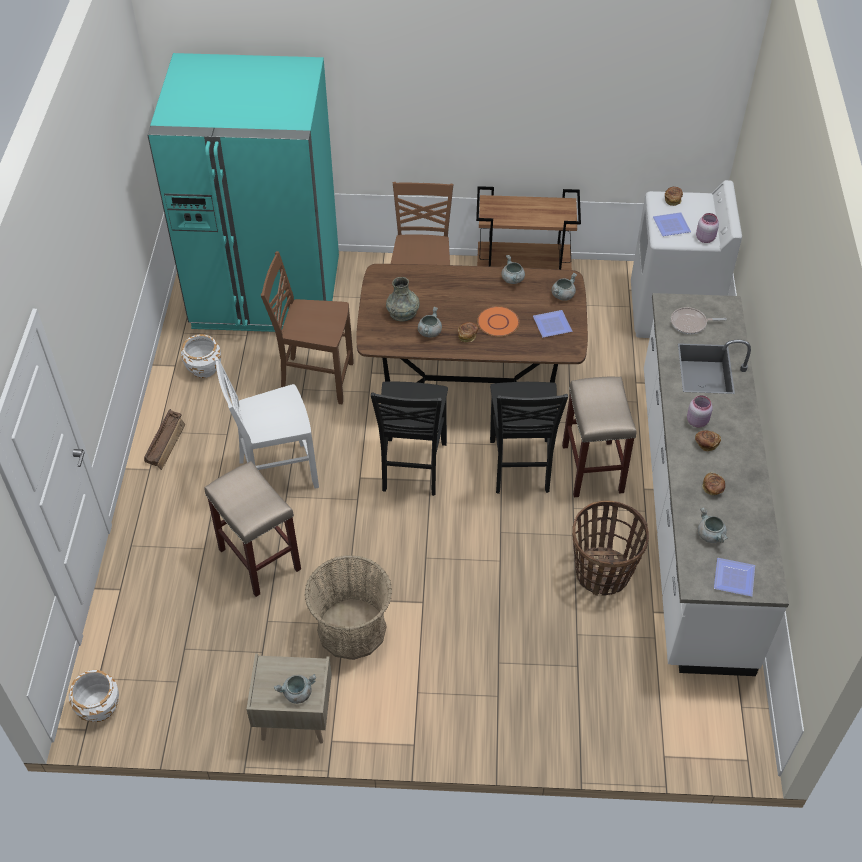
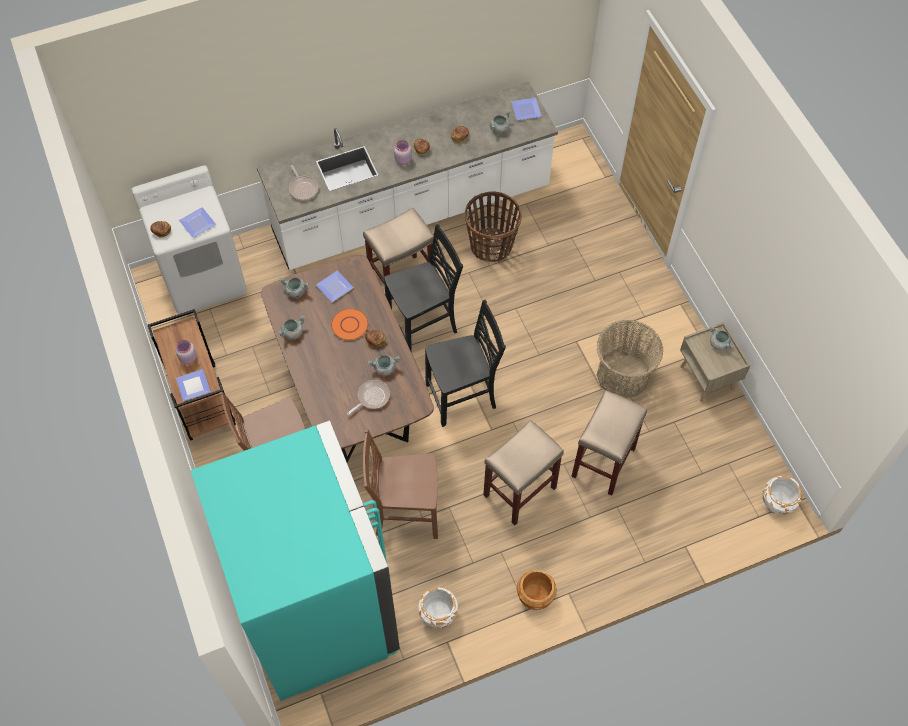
camera: 115 degrees left, 10 degrees up
(166, 442) = (535, 596): crate -> brown planter
(276, 473) = (519, 492): white chair -> beige stool
(315, 378) = (405, 513): brown chair -> brown chair turned 105 degrees clockwise
(403, 312) = (371, 397): grey vase -> frying pan
(498, 209) = (194, 384): none -> plate
(705, 238) = (204, 197): pink jar -> pink jar (187, 358)

